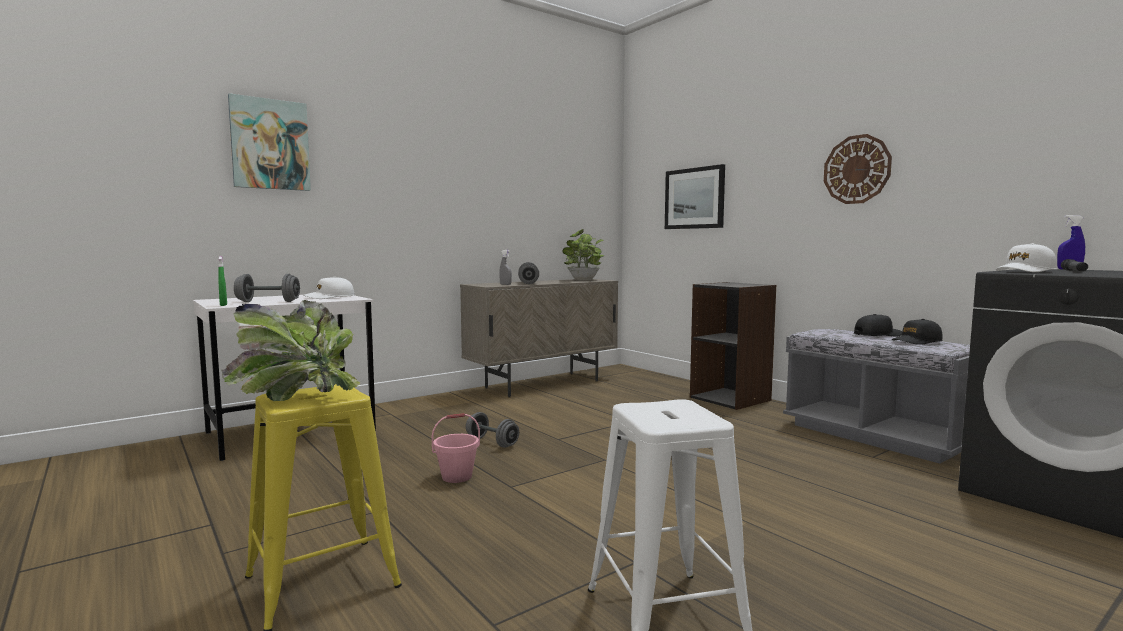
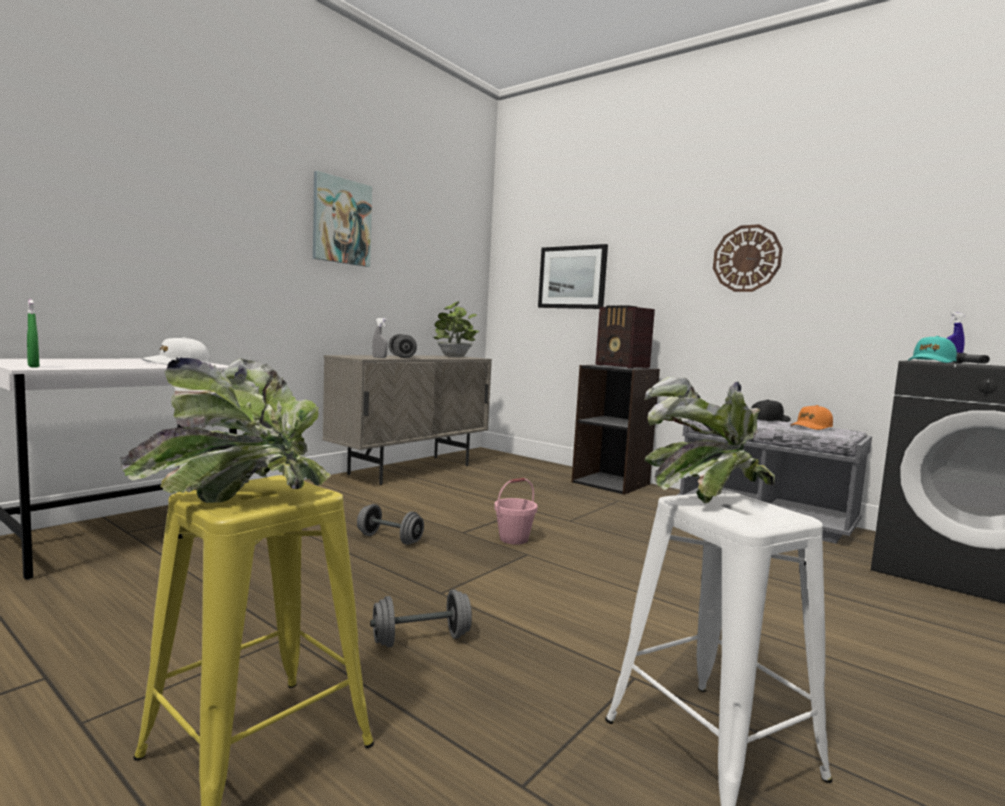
camera: 15 degrees left, 0 degrees up
(268, 302) = (97, 365): grey dumbbell -> grey dumbbell (421, 639)
(270, 144) = (93, 160): picture -> picture (341, 221)
(456, 477) = (369, 584): pink bucket -> pink bucket (514, 539)
(653, 405) = (702, 497): none -> potted plant
(736, 284) = (622, 366): none -> radio
(917, 341) = (811, 427): black cap -> orange cap
(1025, 271) = (931, 361): white cap -> turquoise cap

